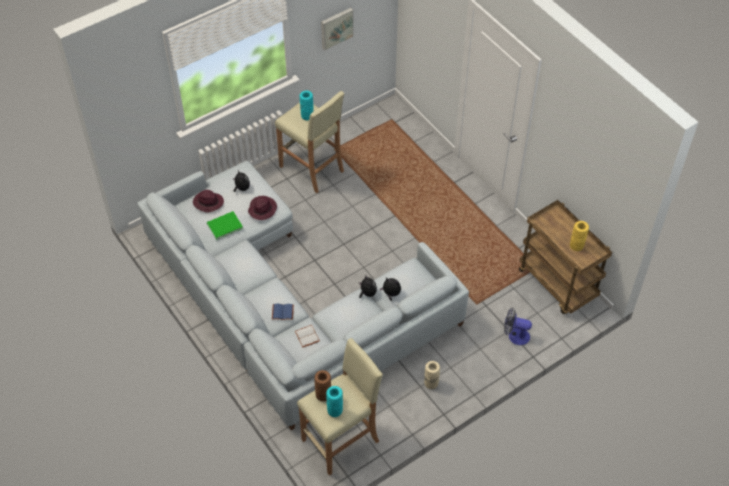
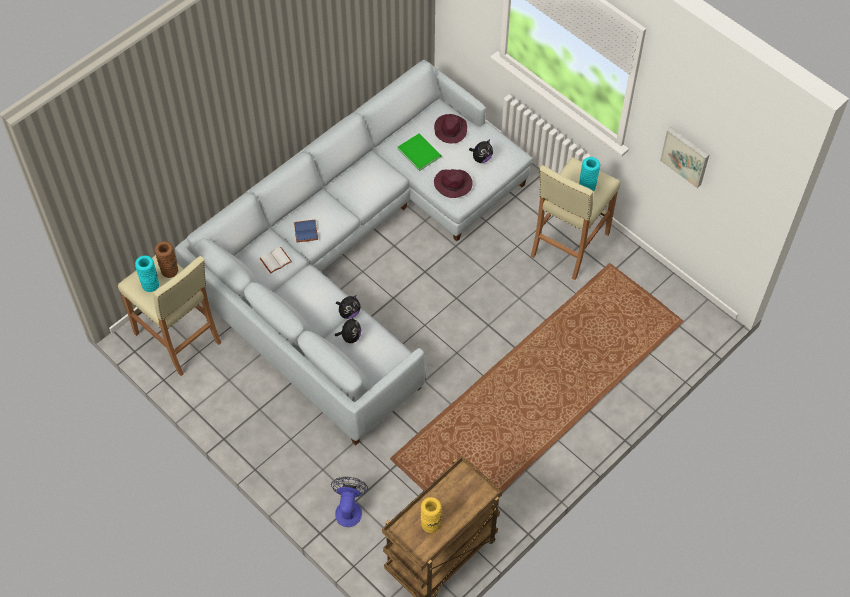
camera: 80 degrees right, 5 degrees up
(431, 383) = (265, 420): beige vase -> none

